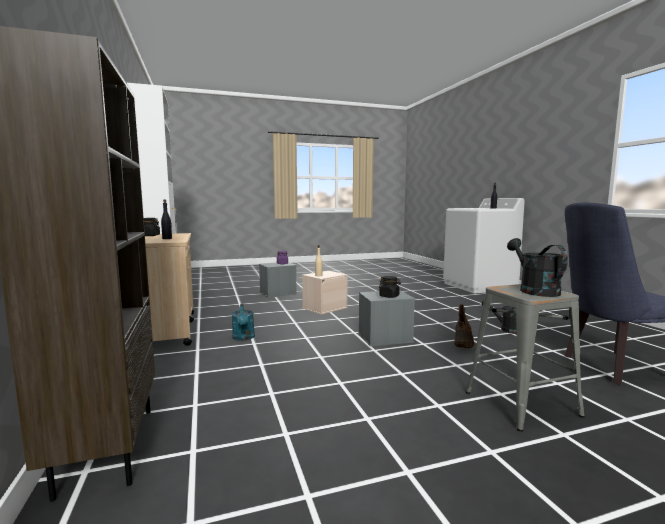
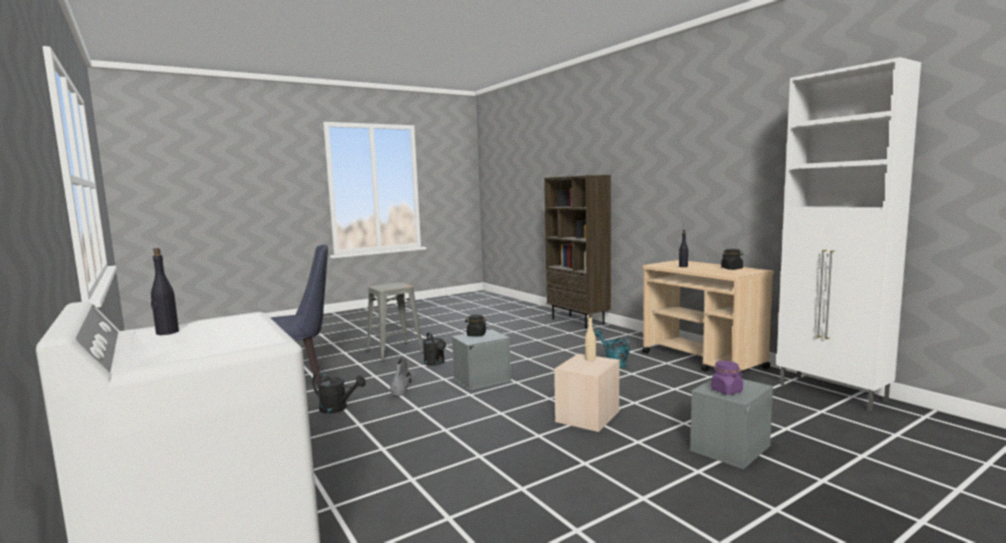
camera: 165 degrees right, 0 degrees up
(463, 341) = (403, 386): brown boot -> grey boot
(534, 290) = (388, 286): black watering can -> black watering can (435, 363)

